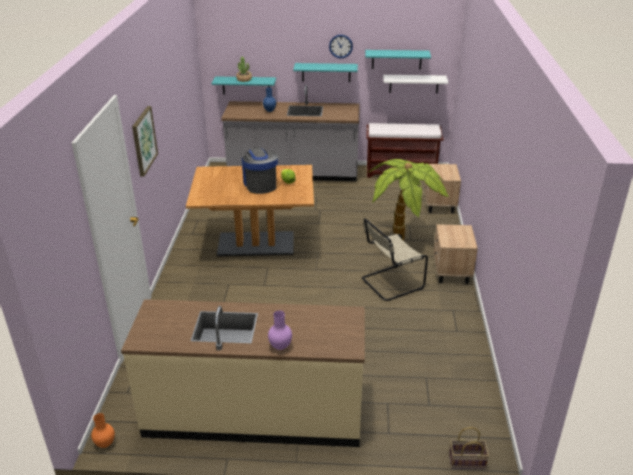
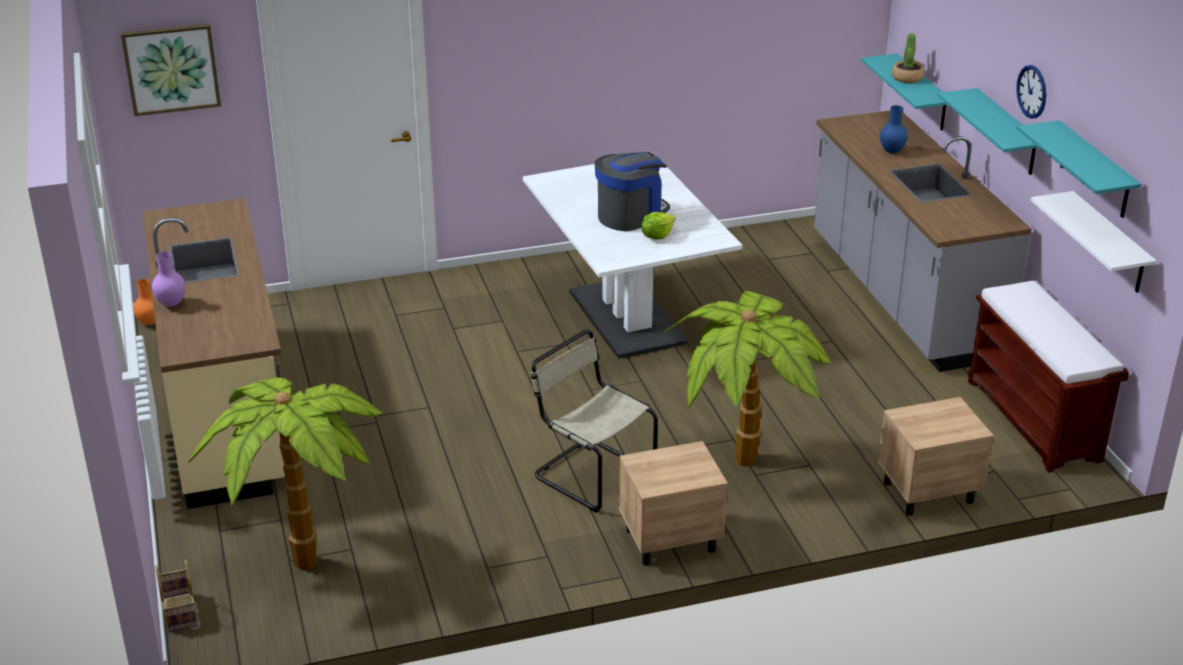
camera: 70 degrees right, 0 degrees up
(143, 140) = (504, 50): picture -> picture (171, 68)
(256, 244) = (626, 317): brown dining table -> white dining table
(425, 399) = (301, 555): none -> potted plant

